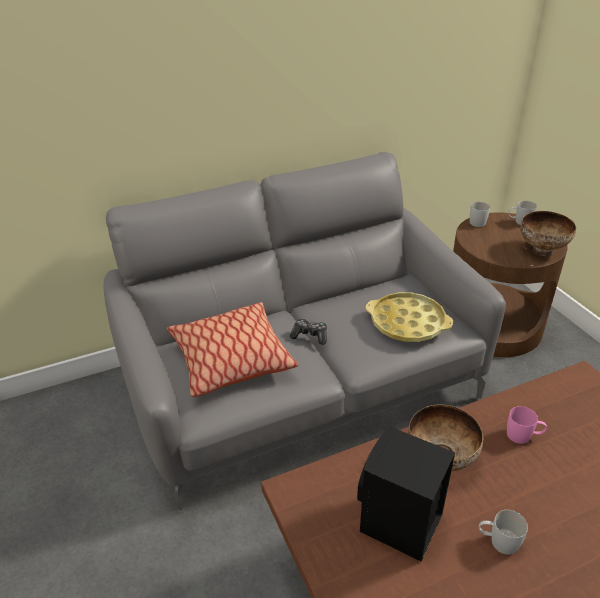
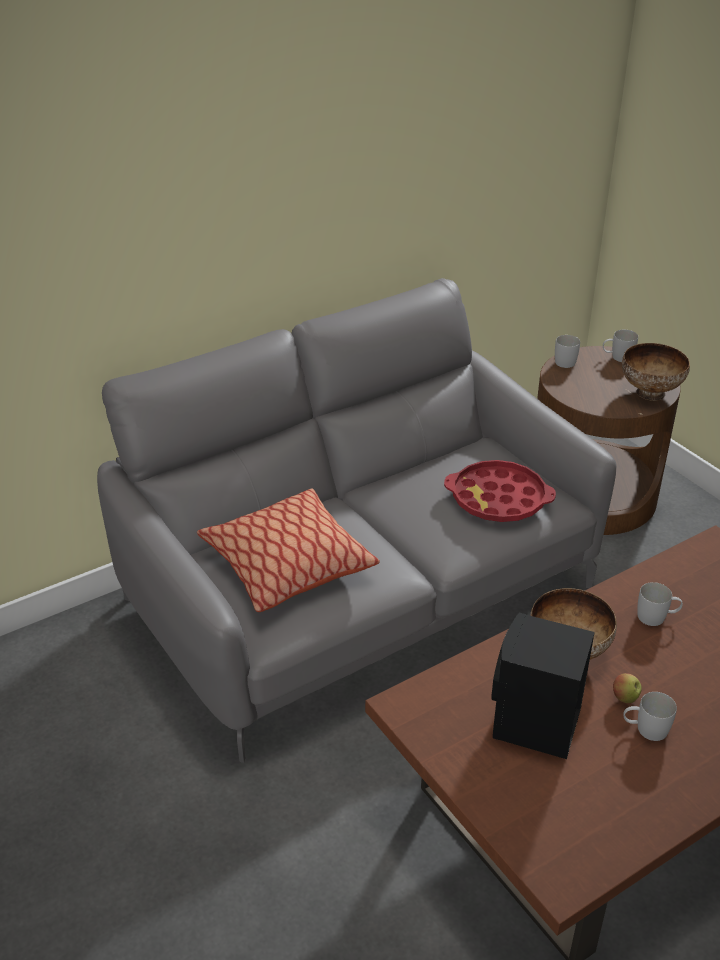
camera: 10 degrees left, 0 degrees up
(310, 335) = (379, 526): game controller -> none
(407, 323) = (498, 499): yellow tray -> red tray
(484, 508) = (625, 698): none -> apple
(523, 436) = (657, 617): pink mug -> white mug

